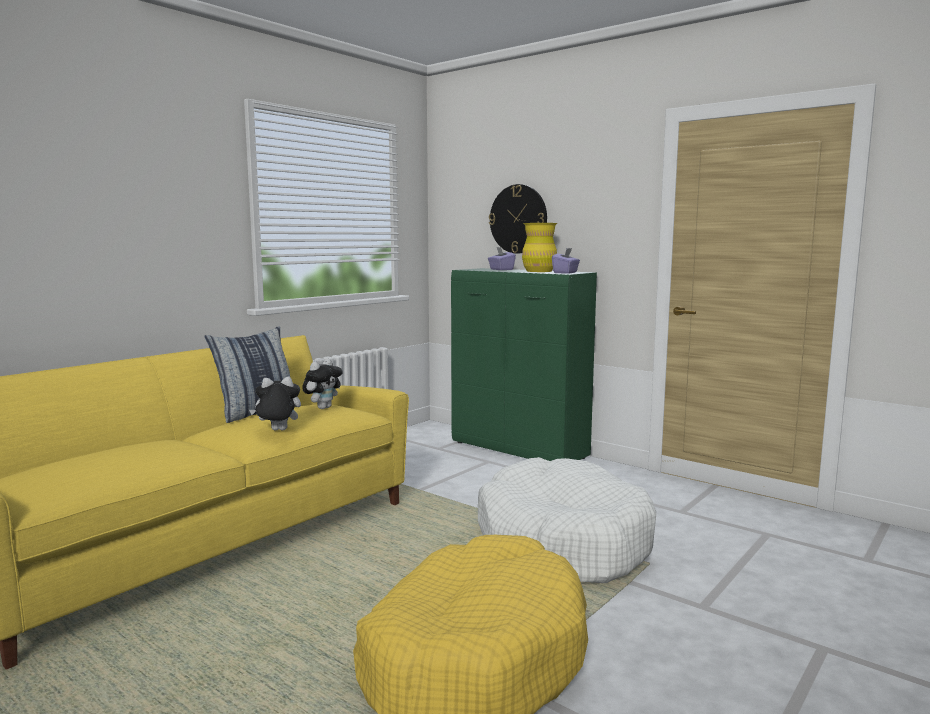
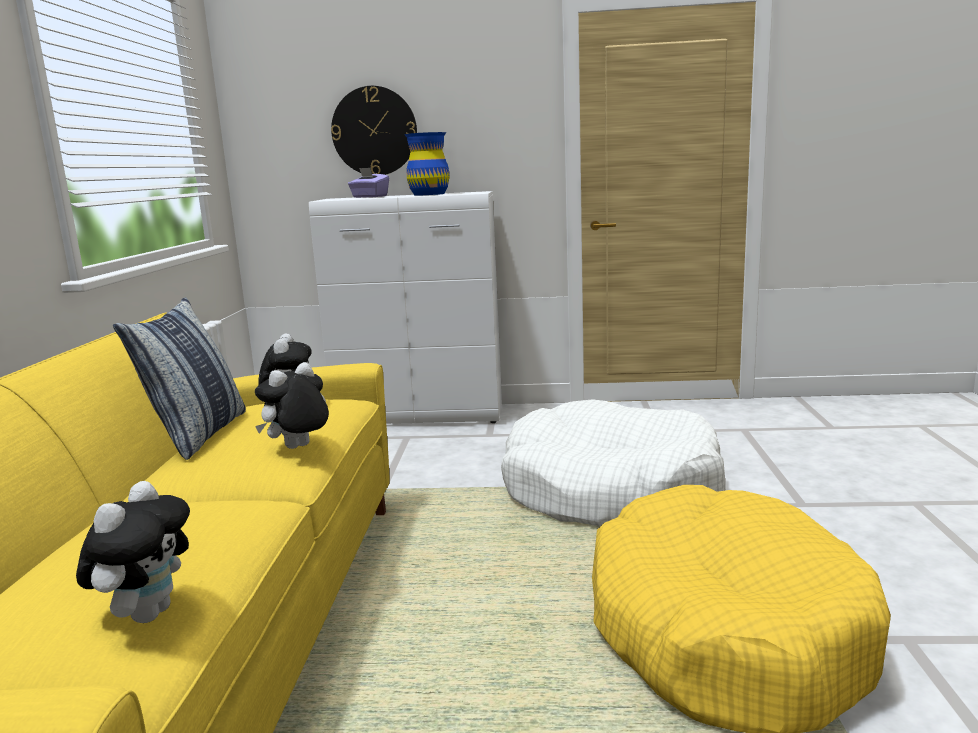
camera: 35 degrees left, 5 degrees up
(79, 480) = (148, 613): none -> plush toy
(520, 450) = (421, 416): green cabinet -> white cabinet
(539, 271) = (429, 194): yellow vase -> blue vase
(565, 273) = (471, 192): purple tissue box -> none

